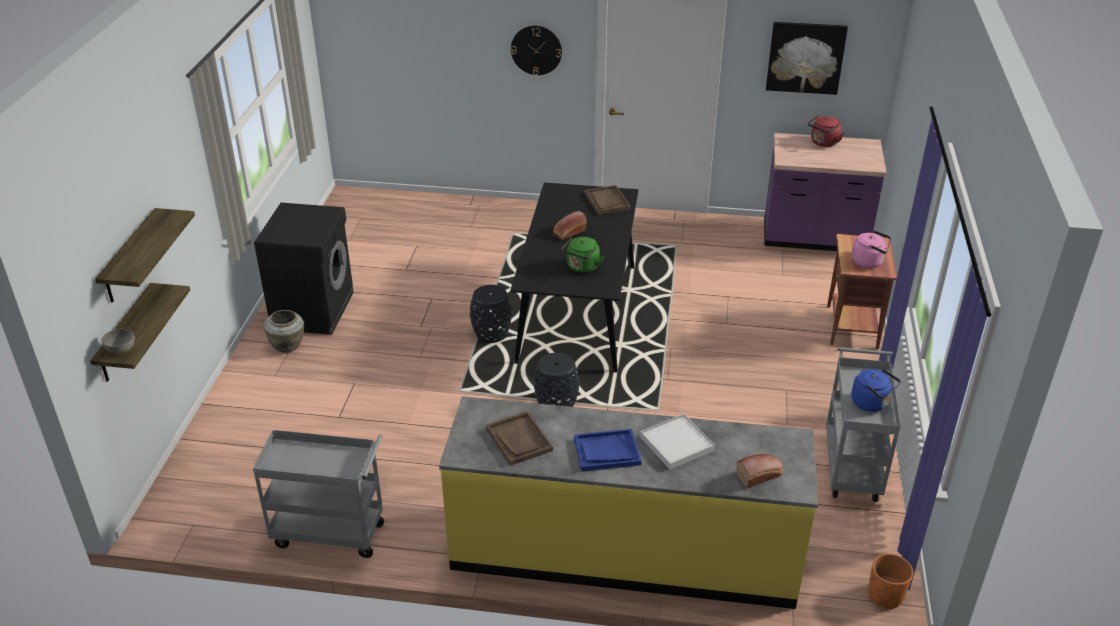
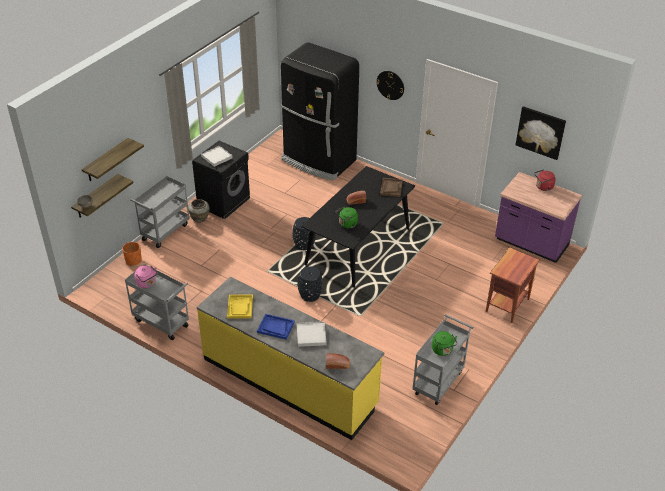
camera: 25 degrees right, 5 degrees up
(238, 387) = (164, 233): none -> grey cart
(296, 227) = (216, 157): none -> white tray
(427, 213) = (318, 161): none -> black fridge
(519, 440) = (240, 307): brown tray -> yellow tray
(869, 262) = (513, 270): pink kettle -> pink kettle (147, 283)
(871, 403) = (443, 350): blue kettle -> green kettle
(885, 595) = (402, 452): orange planter -> orange planter (133, 261)

